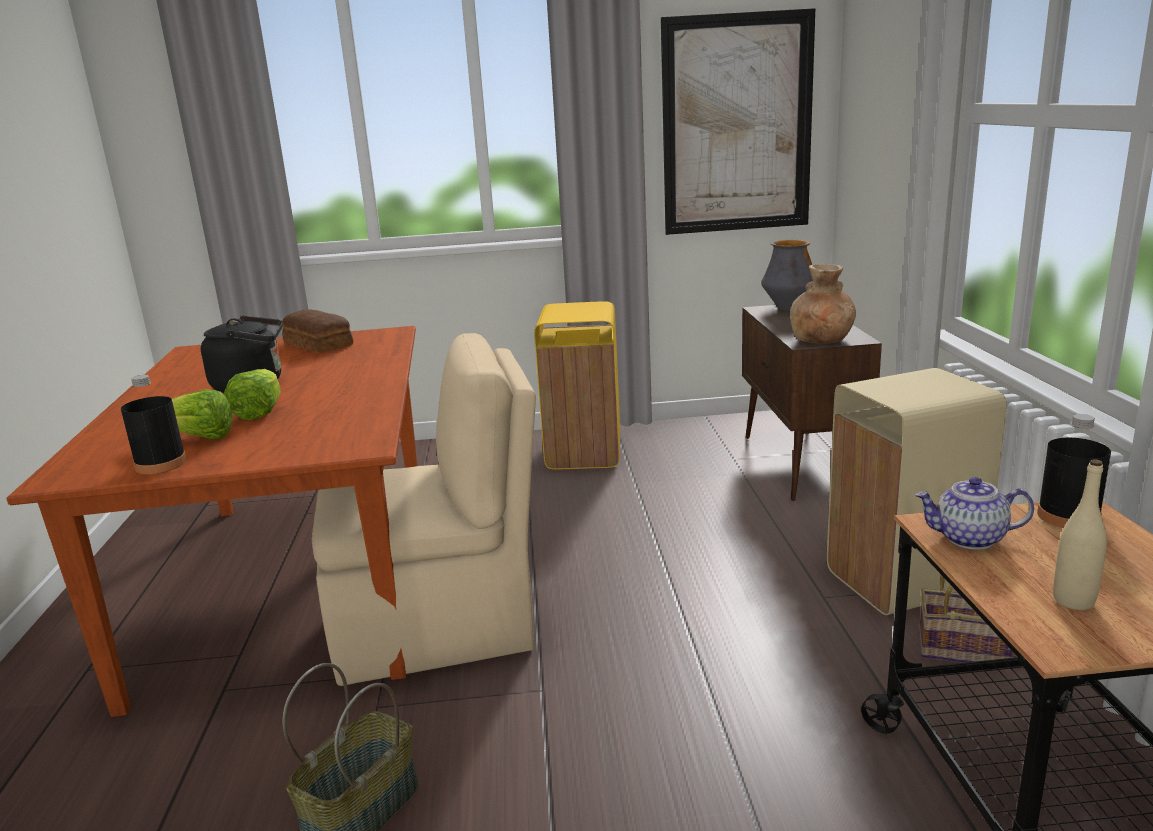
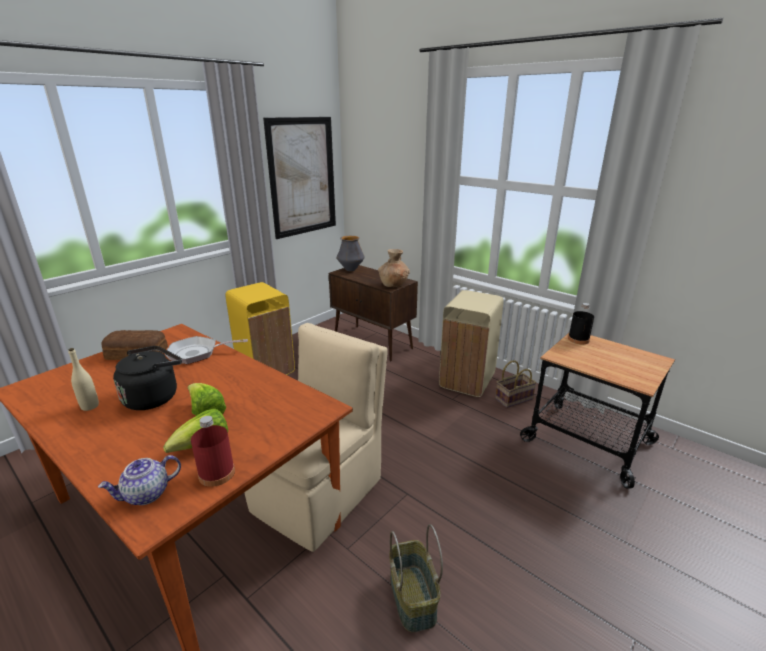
camera: 45 degrees left, 5 degrees up
(161, 464) = (216, 473): black bottle -> red bottle
(366, 357) = (197, 353): none -> frying pan
(969, 539) = (571, 357): teapot -> teapot (146, 494)
(1073, 600) = (623, 368): beige bottle -> beige bottle (90, 406)

